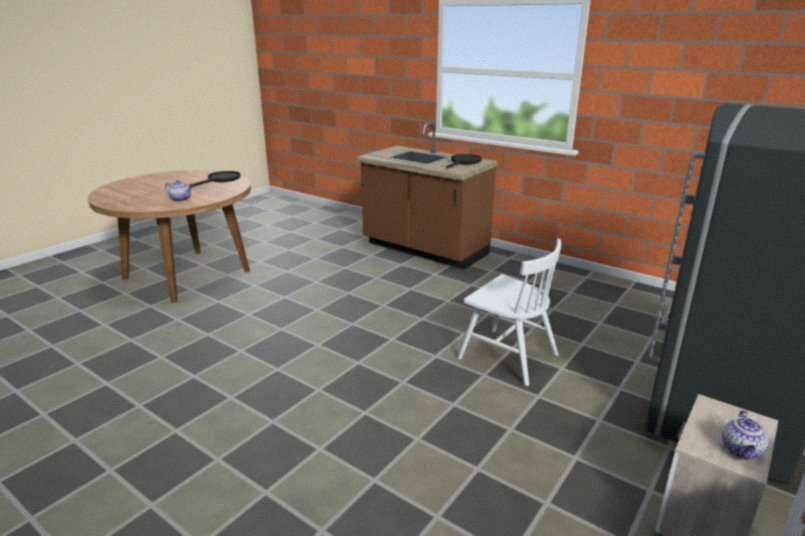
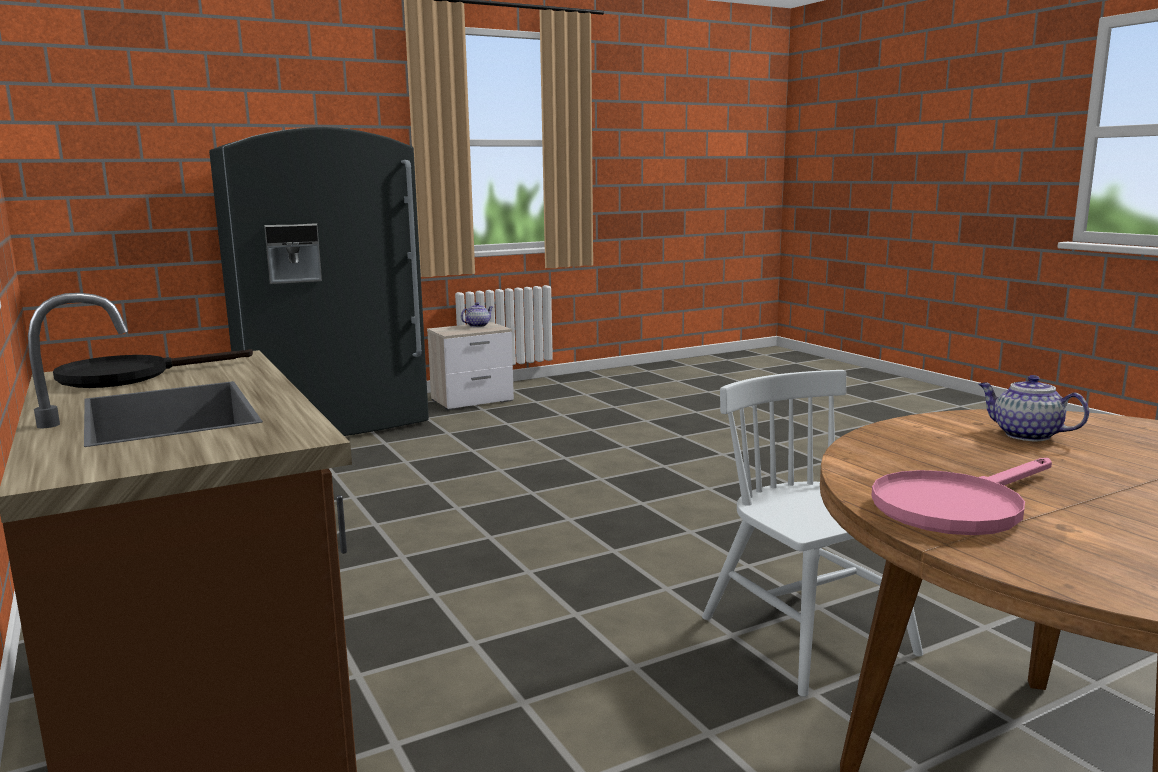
camera: 155 degrees left, 10 degrees down
(220, 180) = (957, 506): black frying pan -> pink frying pan
(507, 356) = (444, 478): white chair -> white chair (808, 637)

